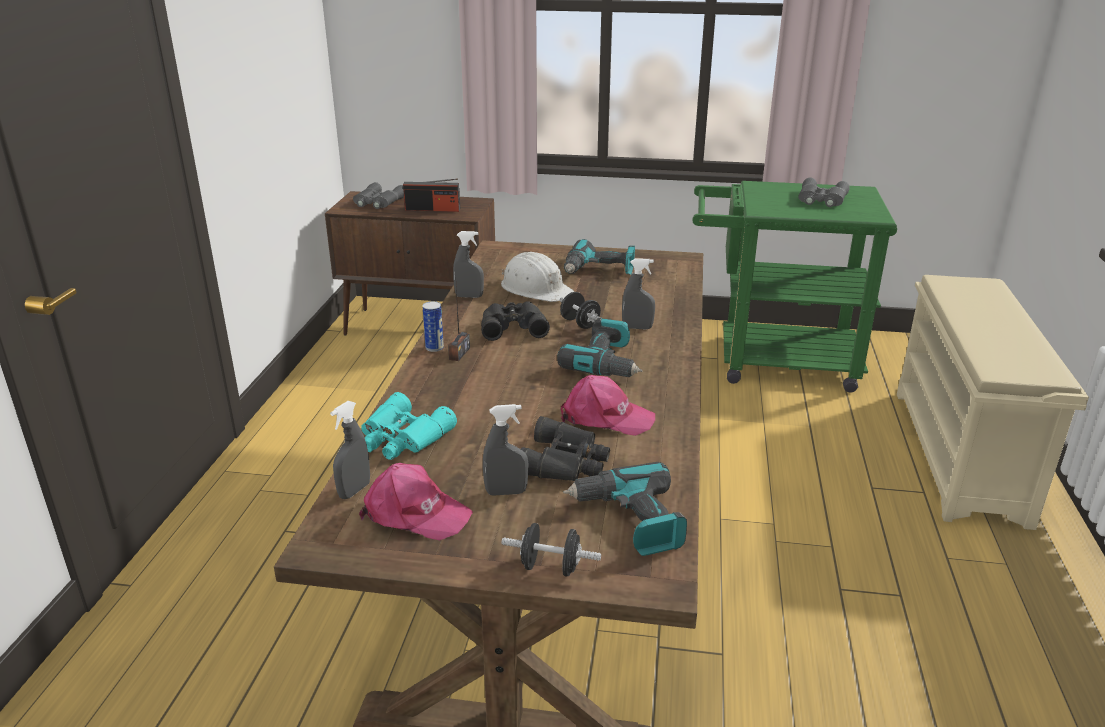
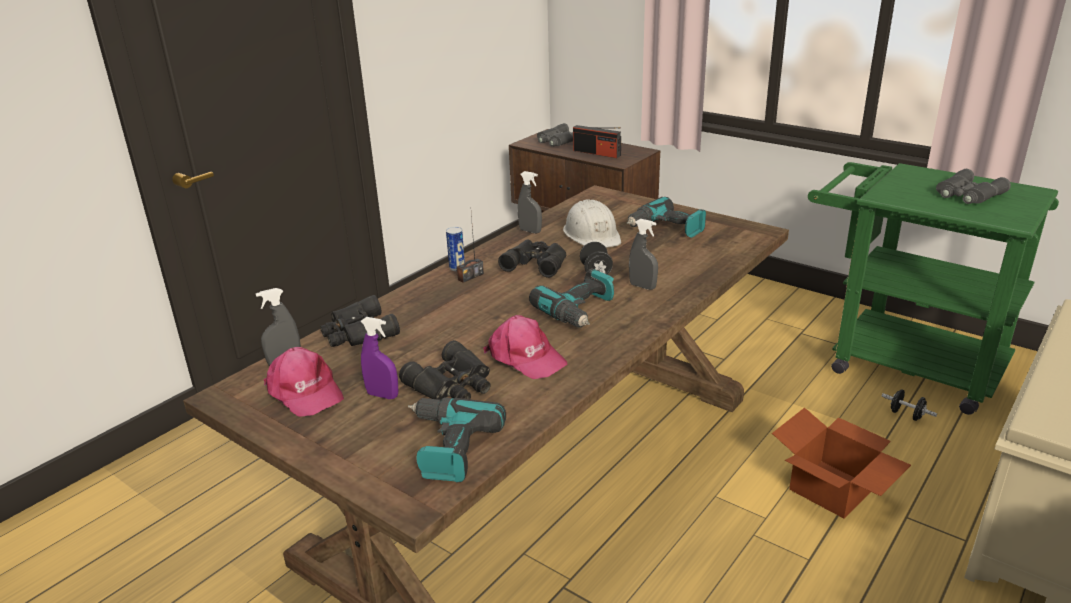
camera: 30 degrees right, 0 degrees up
(402, 438) = (357, 333): turquoise binoculars -> black binoculars
(506, 492) = (382, 395): grey spray bottle -> purple spray bottle
(550, 567) = (349, 463): black dumbbell -> black dumbbell (906, 415)
(805, 483) = (833, 490): none -> cardboard box

